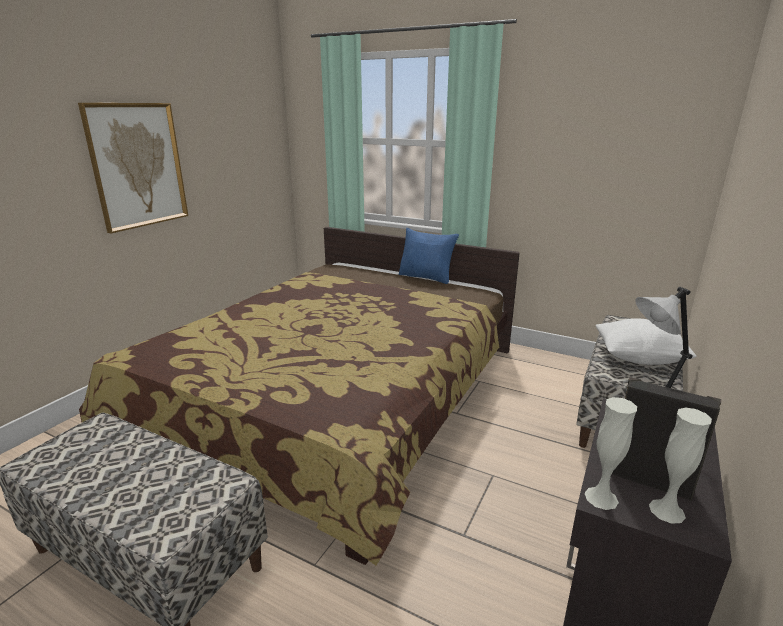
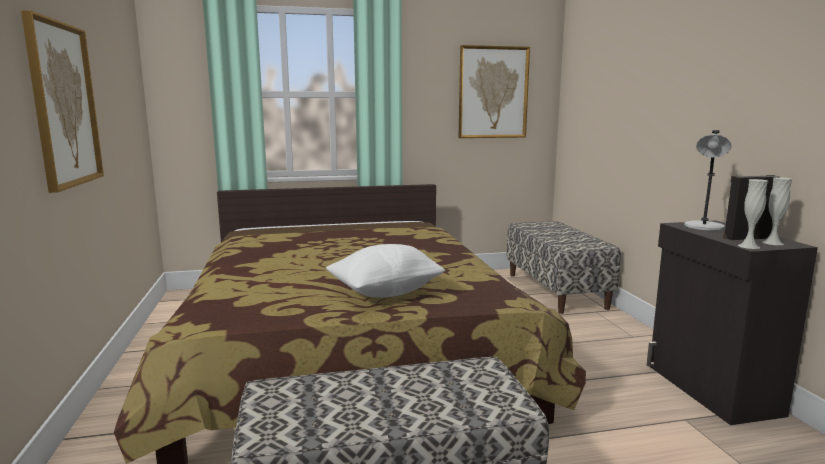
camera: 40 degrees left, 10 degrees down
(426, 277) = (354, 222): blue pillow -> none
(620, 146) = (493, 92): none -> picture
(639, 358) = (568, 238): white pillow -> white pillow (385, 292)

